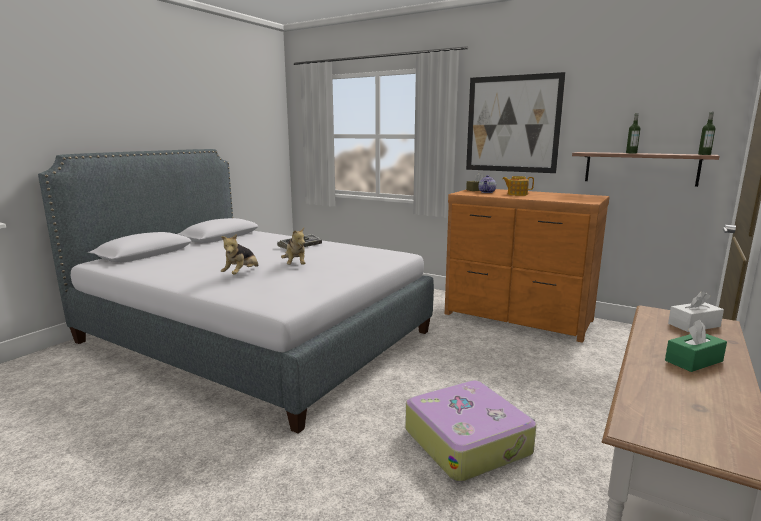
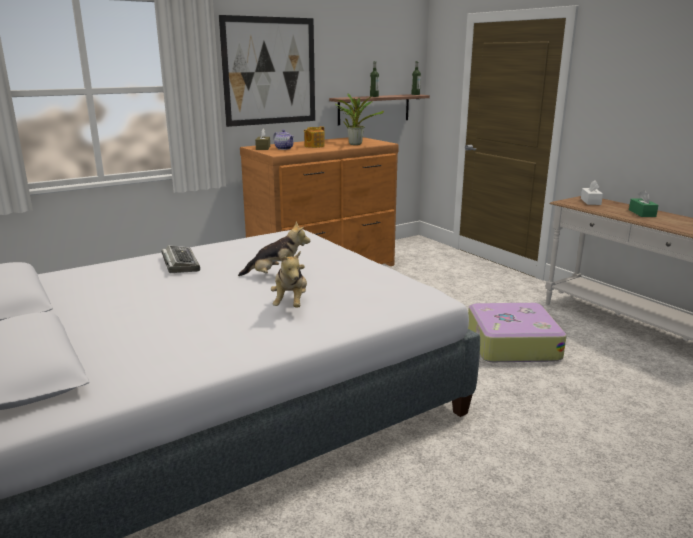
camera: 65 degrees left, 5 degrees up
(241, 274) = (291, 303): plush toy -> plush toy turned 45 degrees clockwise
(557, 198) = (355, 144): none -> potted plant

